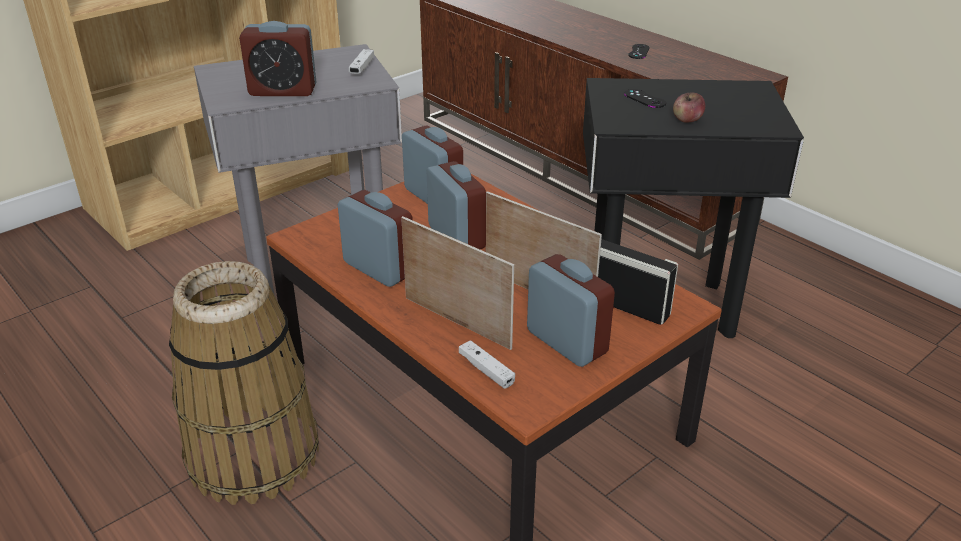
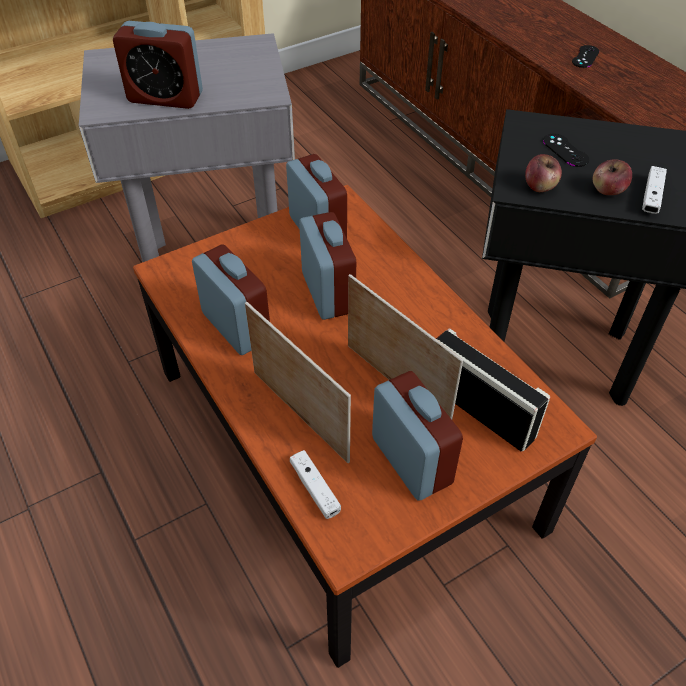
camera: 10 degrees right, 15 degrees up
(253, 454) = (111, 479): basket -> none
(362, 68) = (259, 70): white game controller -> white game controller (651, 196)
(631, 122) = (540, 186): none -> apple

